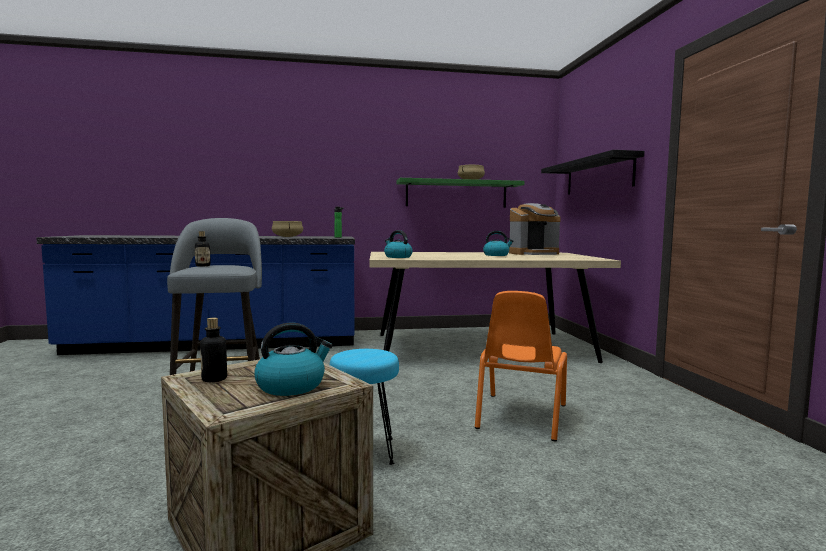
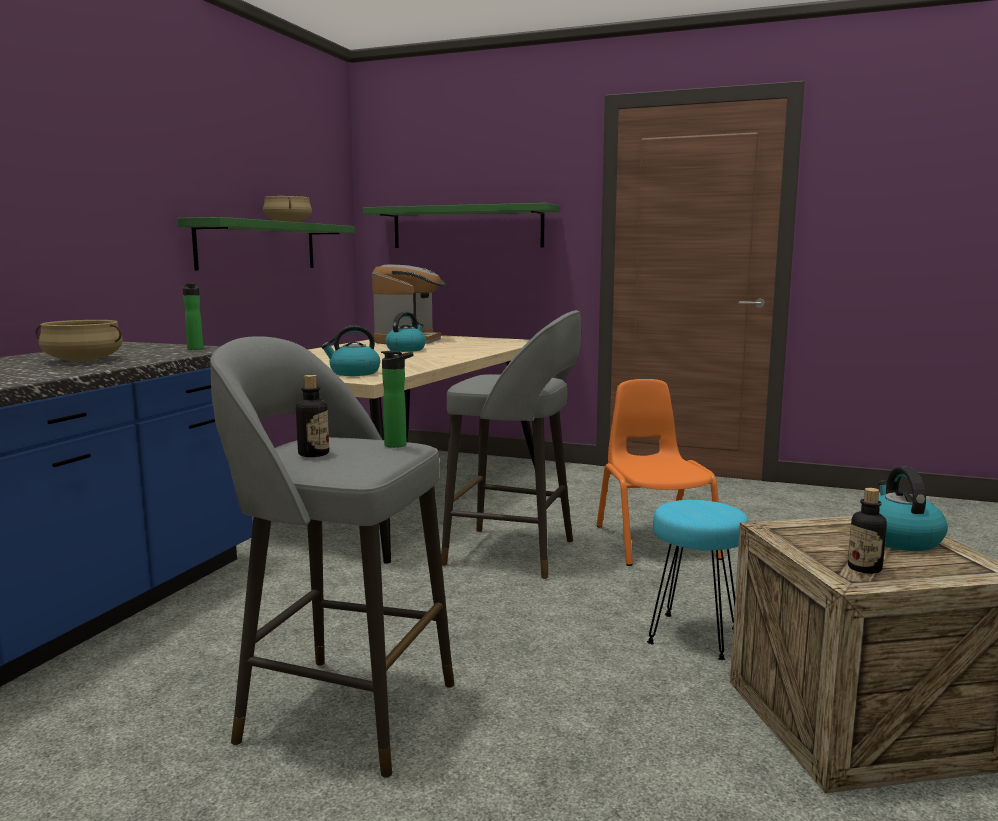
camera: 60 degrees left, 5 degrees up
(228, 268) = (399, 445): none -> bottle
(435, 385) = (514, 553): none -> grey stool
(520, 416) = (655, 542): orange chair -> orange chair turned 150 degrees counterclockwise
(598, 176) = (467, 227): black shelf -> green shelf

